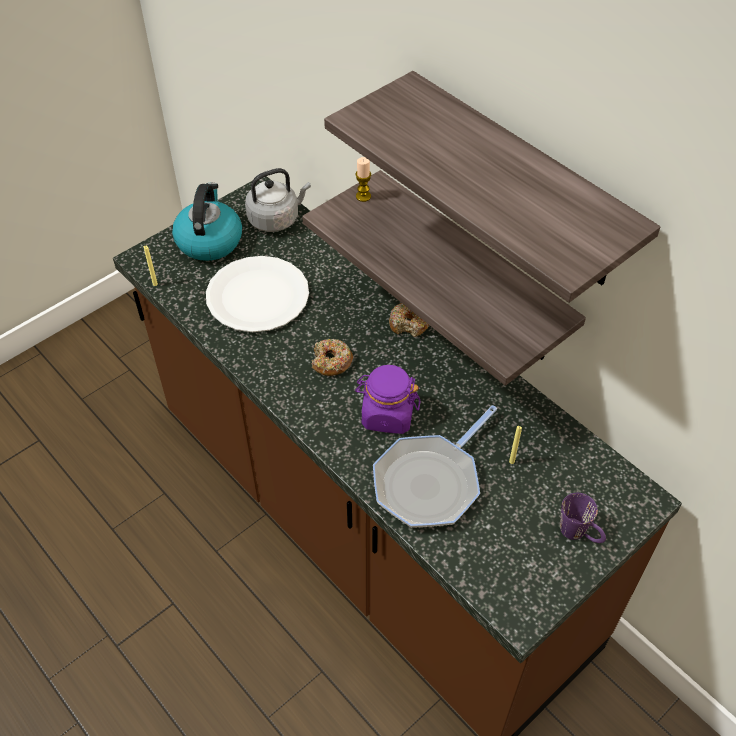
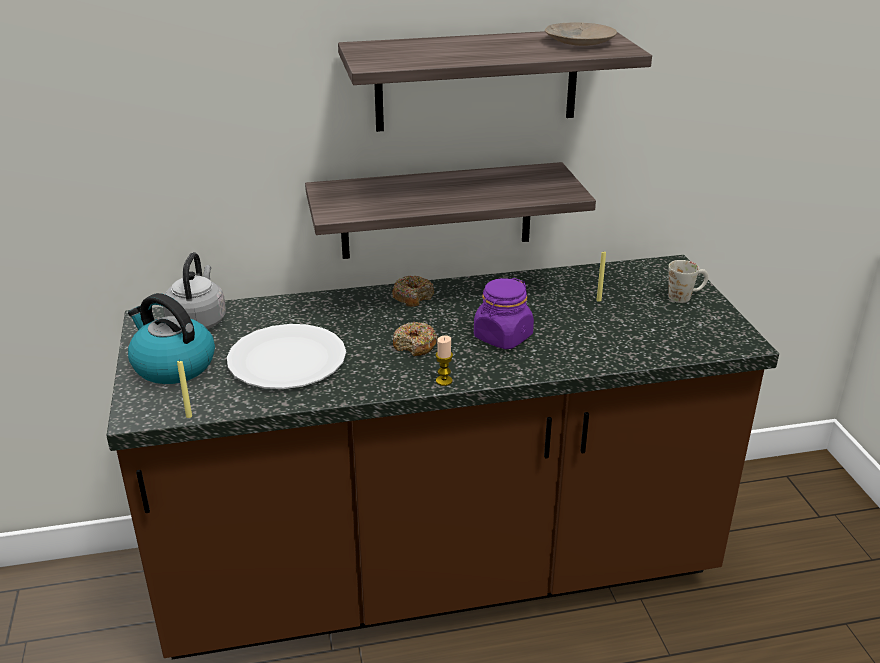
camera: 60 degrees left, 20 degrees down
(363, 196) = (329, 195): candle -> candle (444, 381)
(430, 482) = (590, 340): frying pan -> none
(566, 221) = (579, 42): none -> beige plate
(579, 534) = (685, 296): purple mug -> white mug

